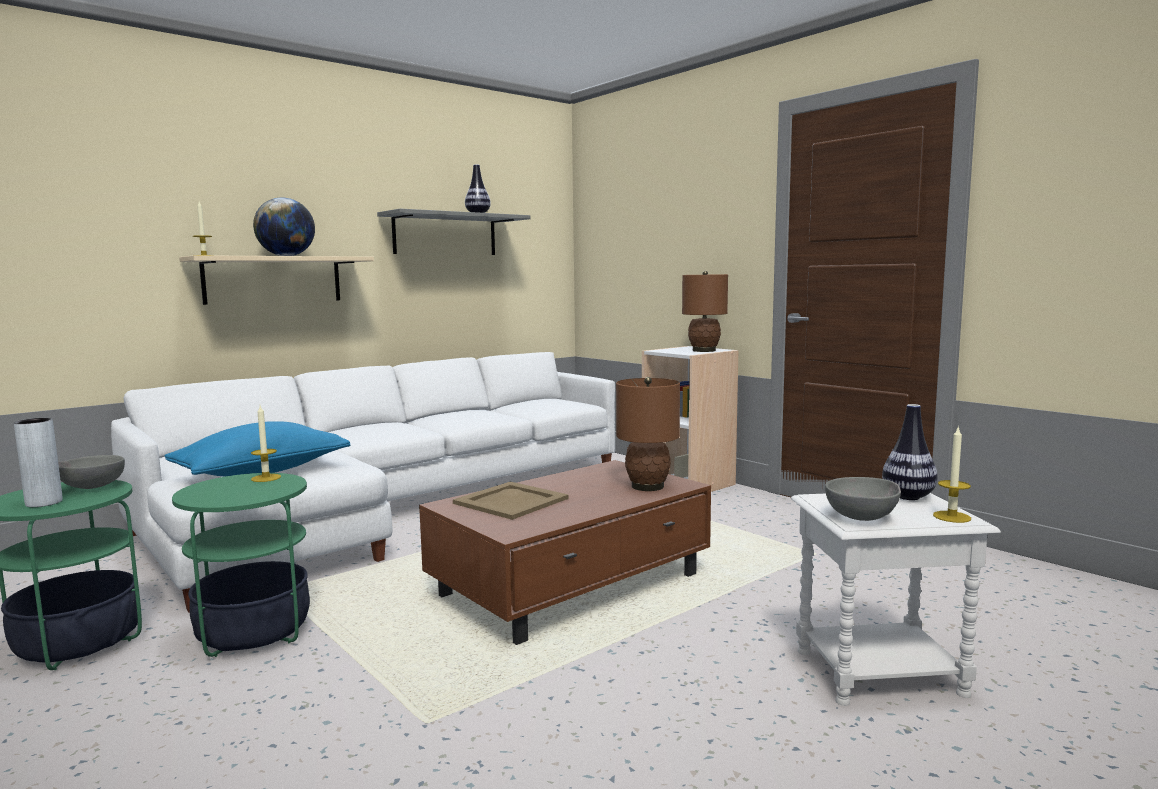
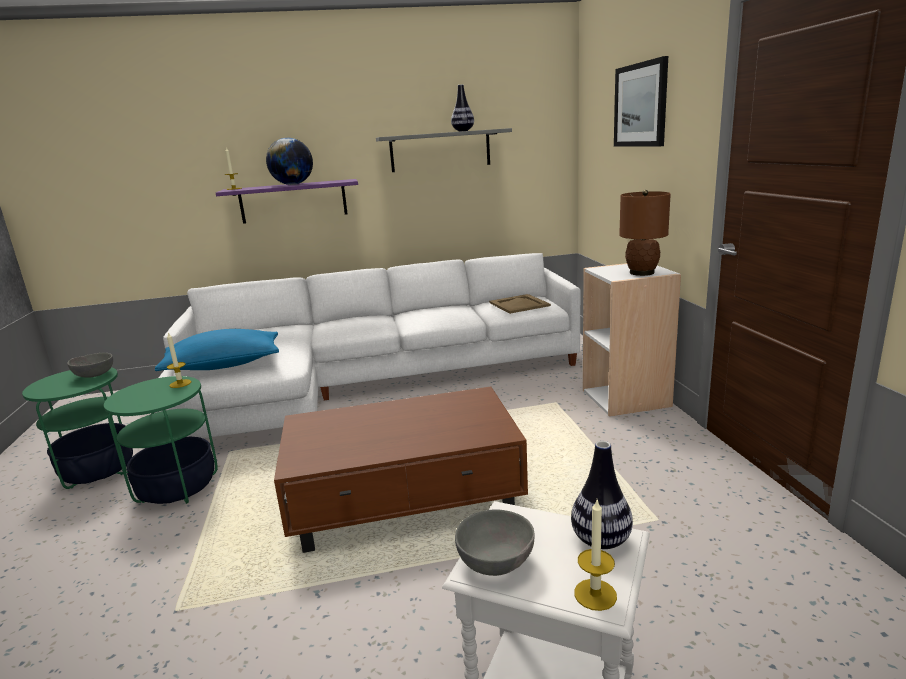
camera: 30 degrees right, 10 degrees up
(44, 503) = (55, 387): grey vase -> none
(273, 280) = (293, 201): beige shelf -> purple shelf
(512, 501) = (346, 426): beige tray -> beige tray (519, 304)
(647, 486) = (469, 429): brown table lamp -> none
(670, 200) = (640, 105): none -> picture

